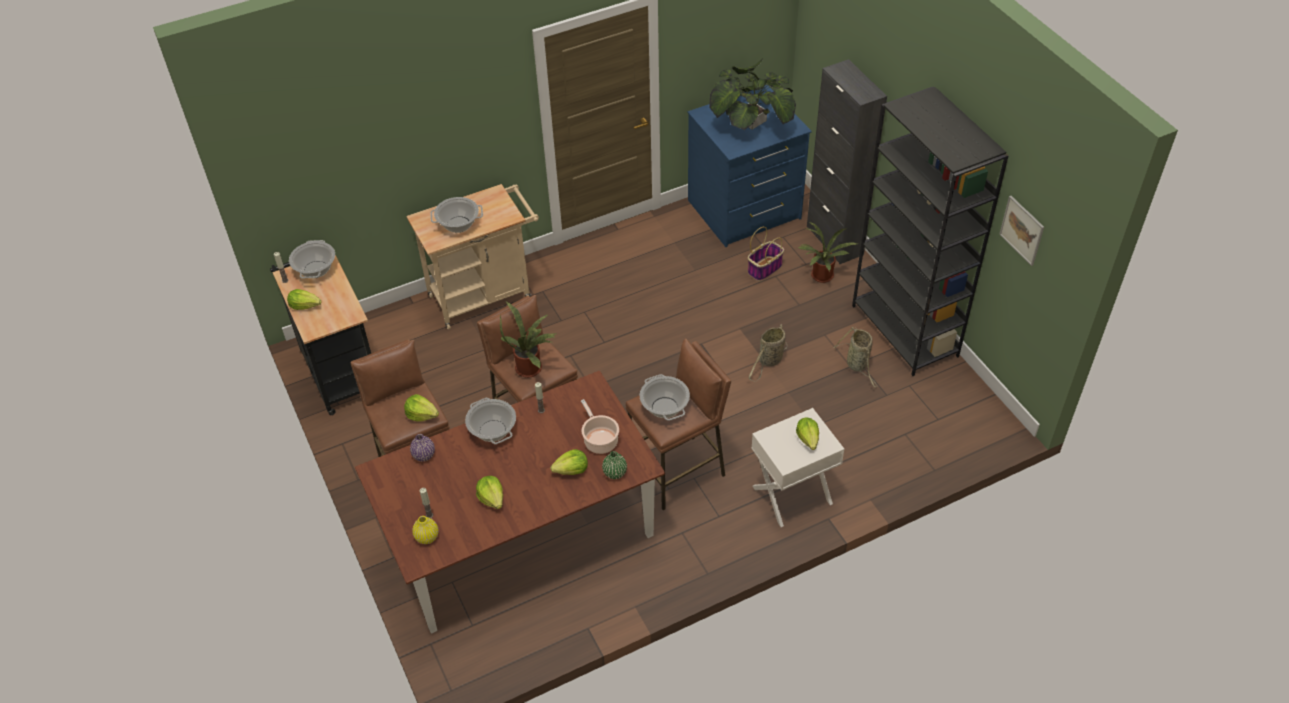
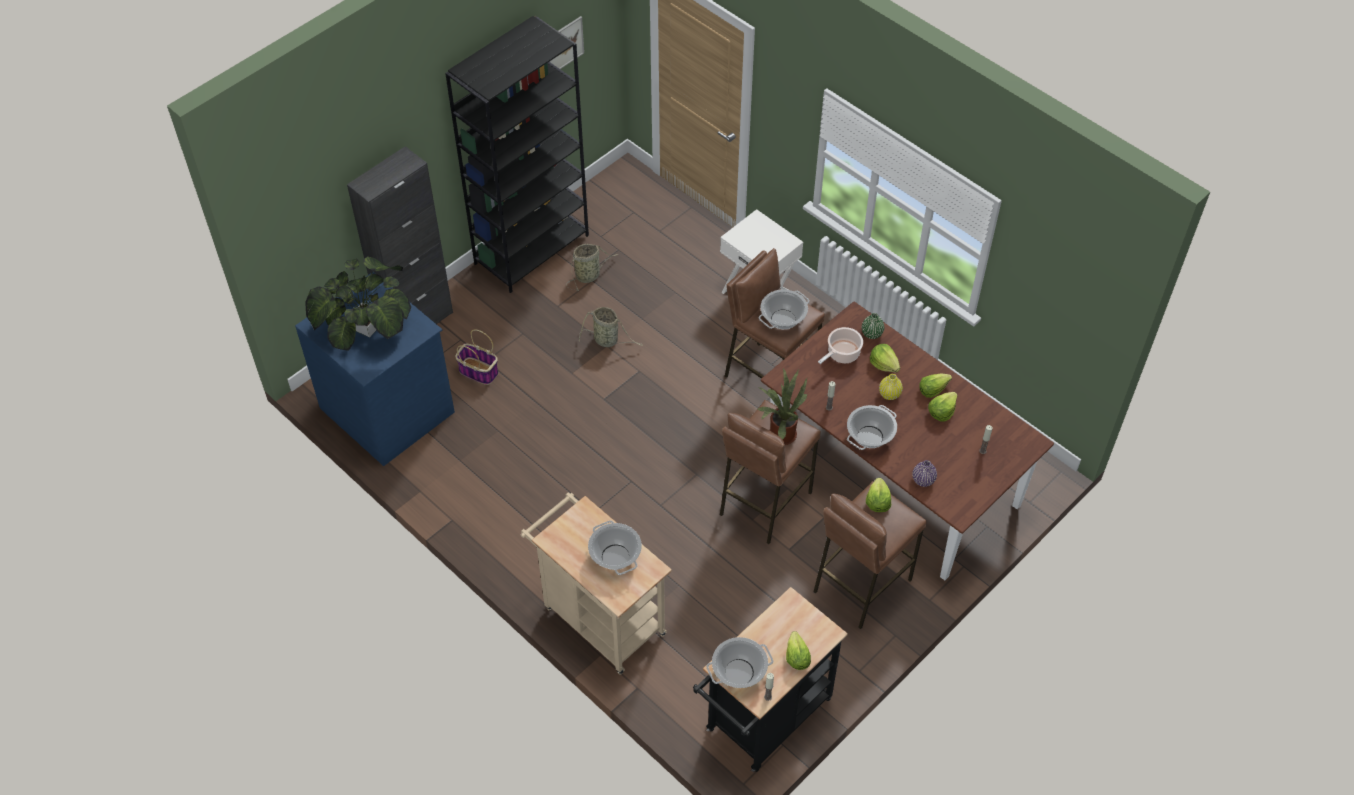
camera: 110 degrees left, 5 degrees up
(427, 537) = (1005, 444): yellow vase -> yellow vase (889, 394)
(808, 439) = (756, 233): lettuce -> lettuce (933, 389)
(821, 277) = (477, 323): potted plant -> none

